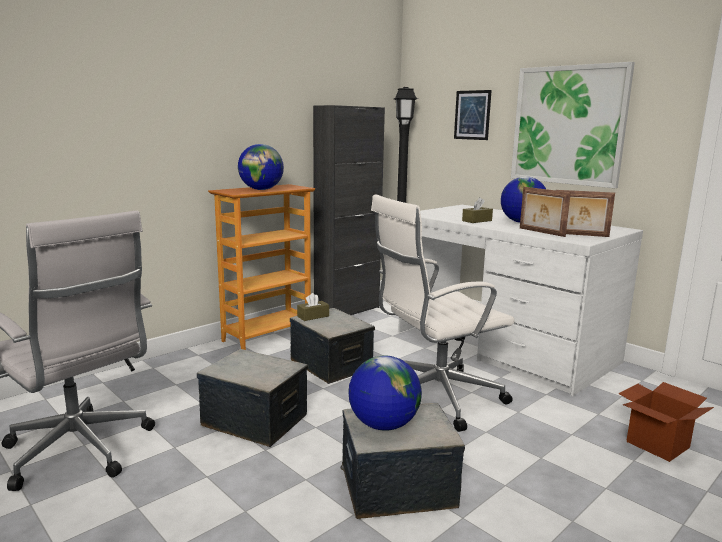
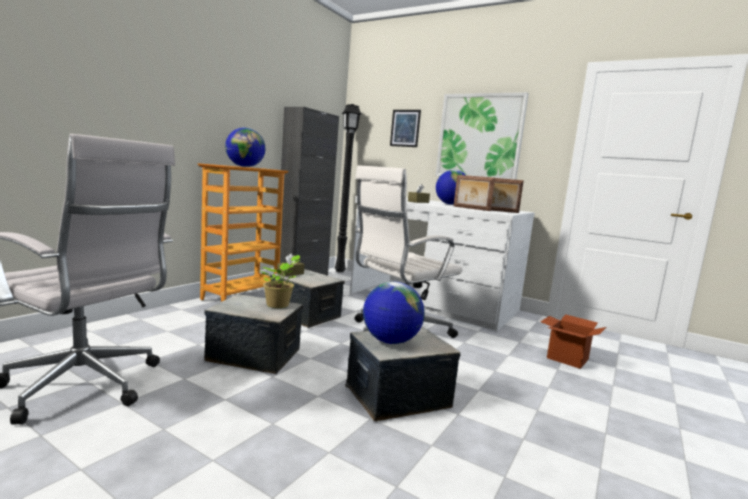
camera: 15 degrees left, 5 degrees down
(279, 366) = (279, 305): none -> potted plant

